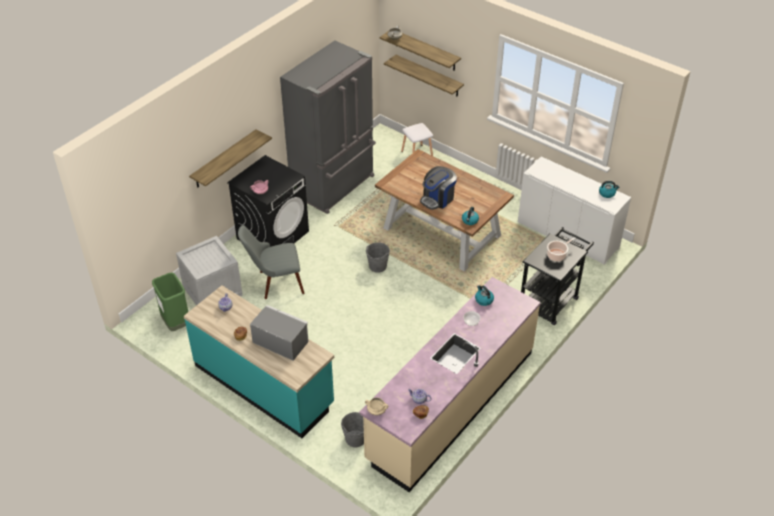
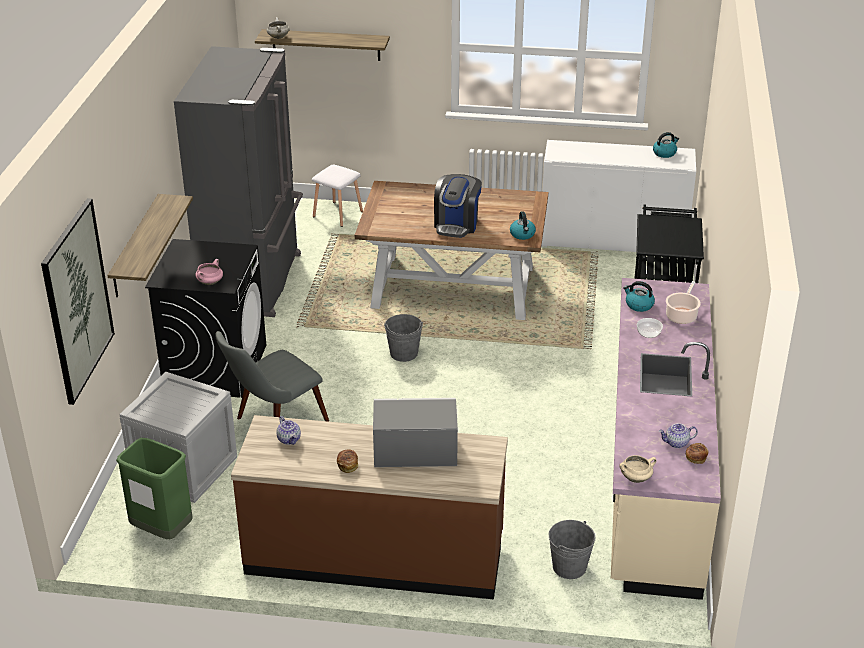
camera: 30 degrees left, 10 degrees down
(154, 190) = (77, 301): none -> picture
(264, 385) = (375, 555): turquoise counter -> brown counter
(429, 76) = (335, 85): shelf -> none
(557, 255) = (671, 233): cooking pot -> cooking pot (681, 315)

